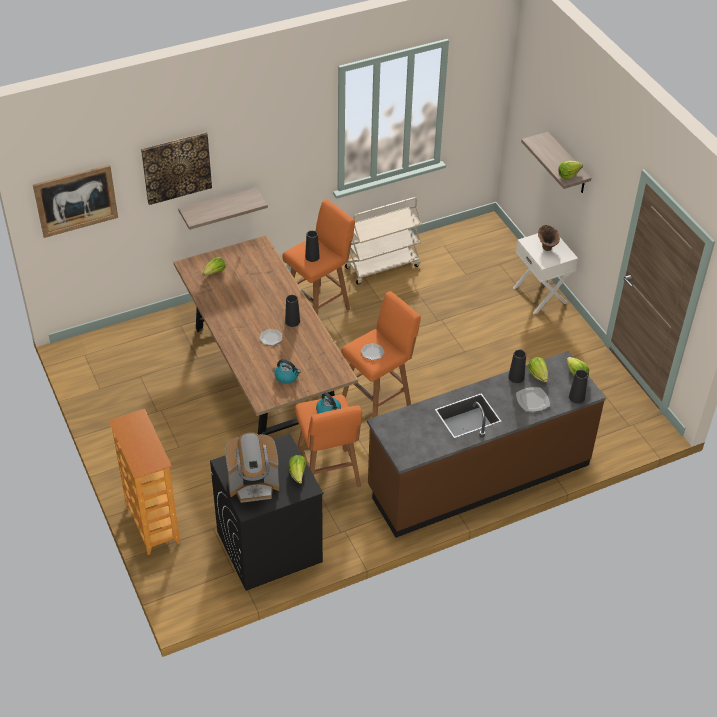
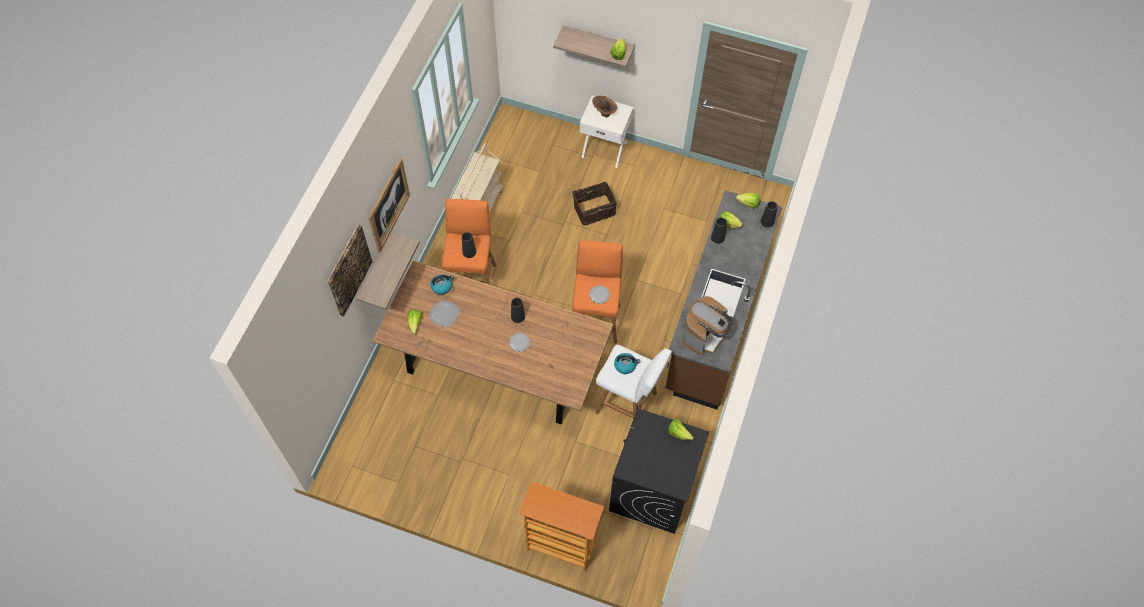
camera: 45 degrees left, 15 degrees up
(76, 200) = (302, 364): picture -> picture (388, 205)
(253, 484) = (662, 467): coffee machine -> coffee machine (704, 336)
(287, 376) = (566, 363): kettle -> kettle (442, 286)
(328, 475) = (628, 404): orange stool -> white stool
(476, 328) = (593, 209): none -> basket
(532, 401) = (746, 247): plate -> plate (444, 314)

